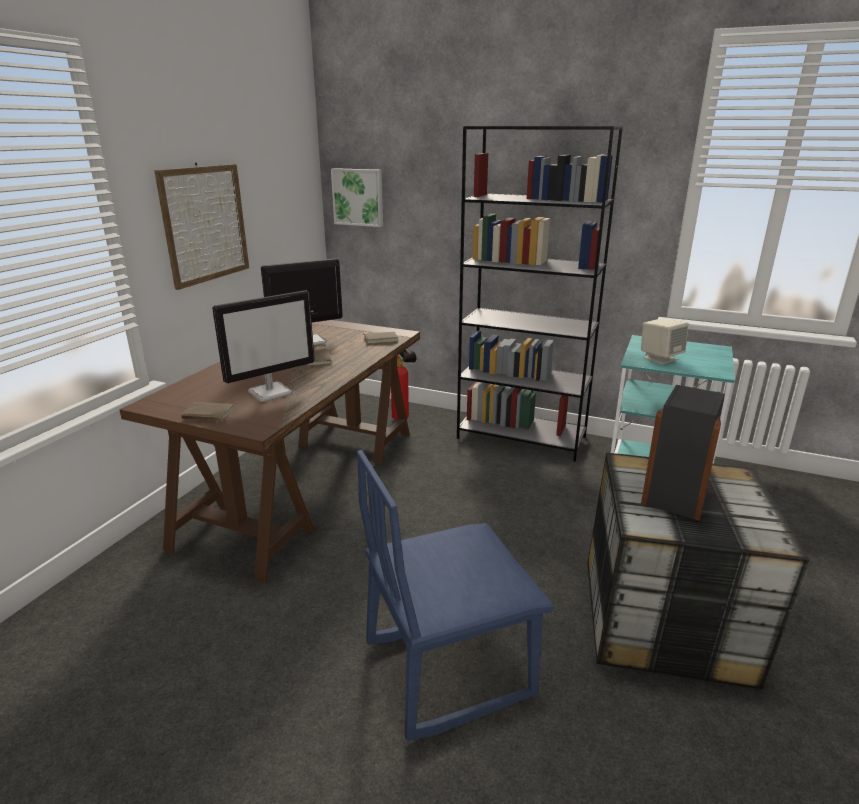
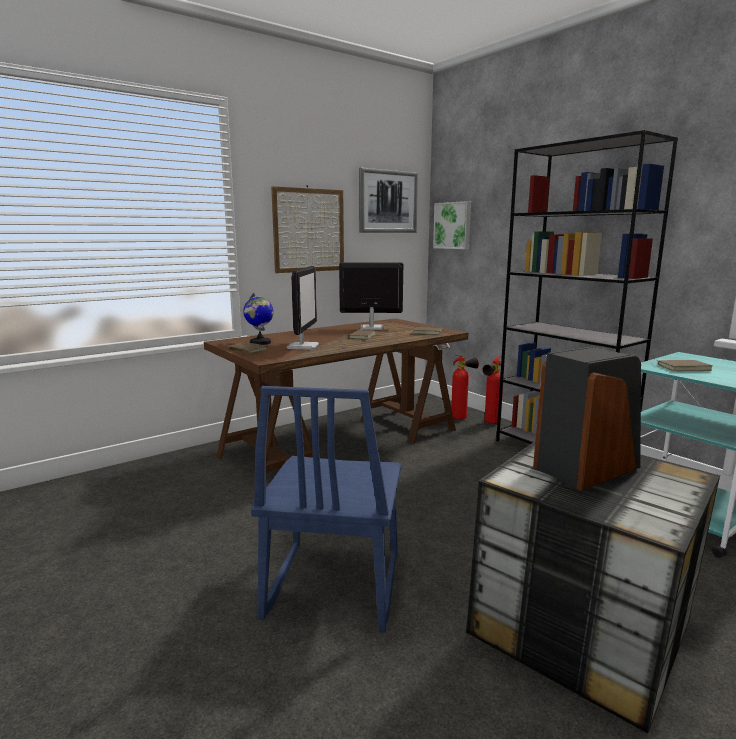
camera: 30 degrees right, 10 degrees down
(206, 396) = (260, 343): none -> globe
(271, 392) = (303, 346): monitor -> monitor turned 75 degrees counterclockwise
(282, 172) = (388, 202): none -> picture
(435, 418) = (490, 424): none -> fire extinguisher
(447, 667) = (332, 585): blue chair -> blue chair turned 90 degrees counterclockwise
(660, 358) = (683, 368): beige speaker -> brown book

